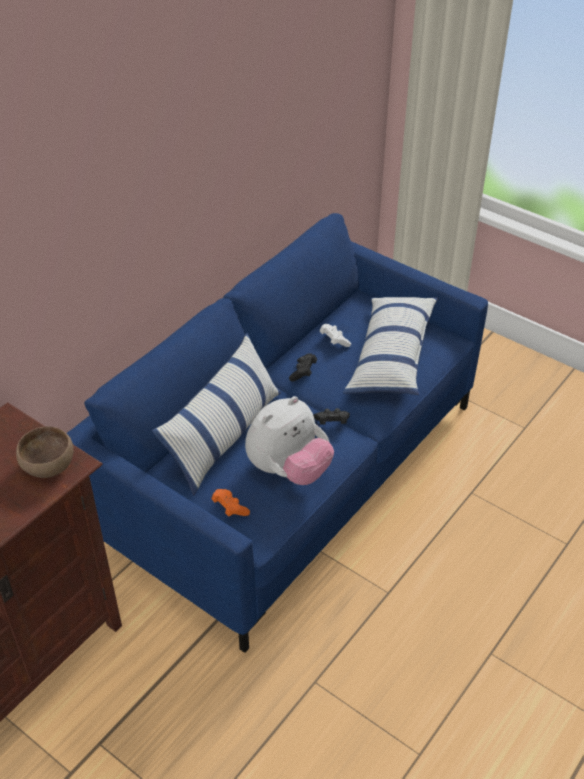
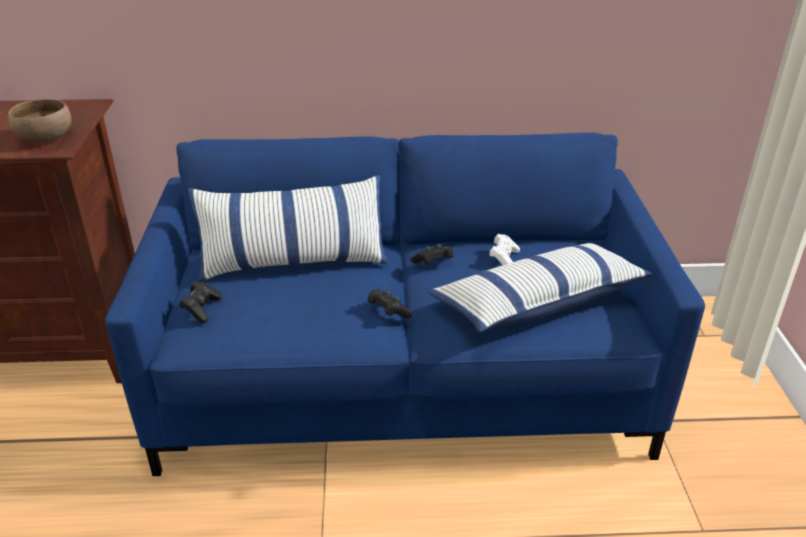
camera: 50 degrees right, 10 degrees down
(229, 508) = (201, 309): orange game controller -> black game controller
(288, 470) = (290, 318): plush toy -> none

